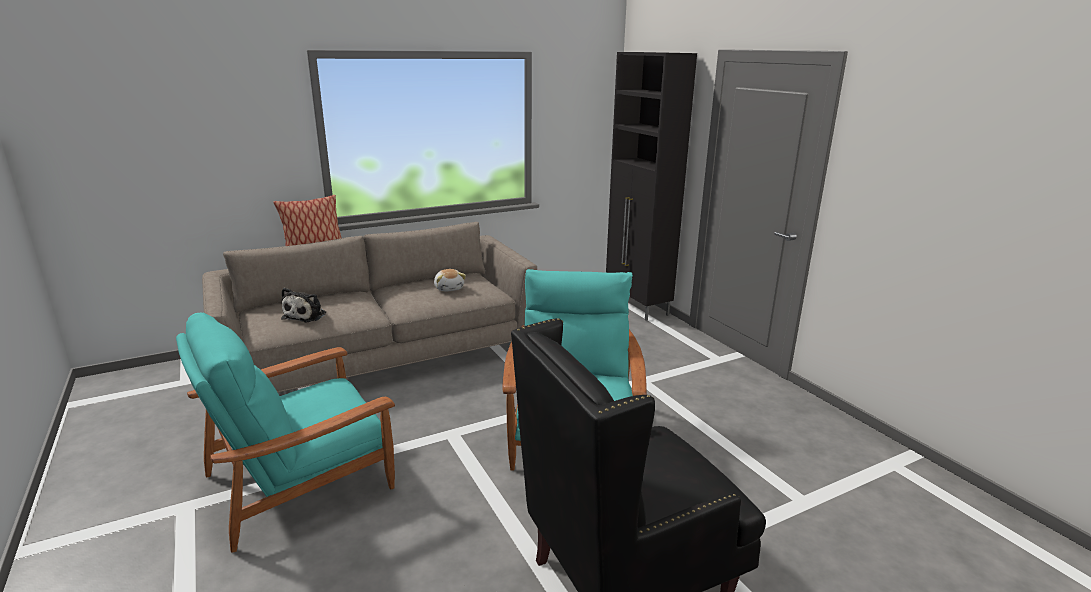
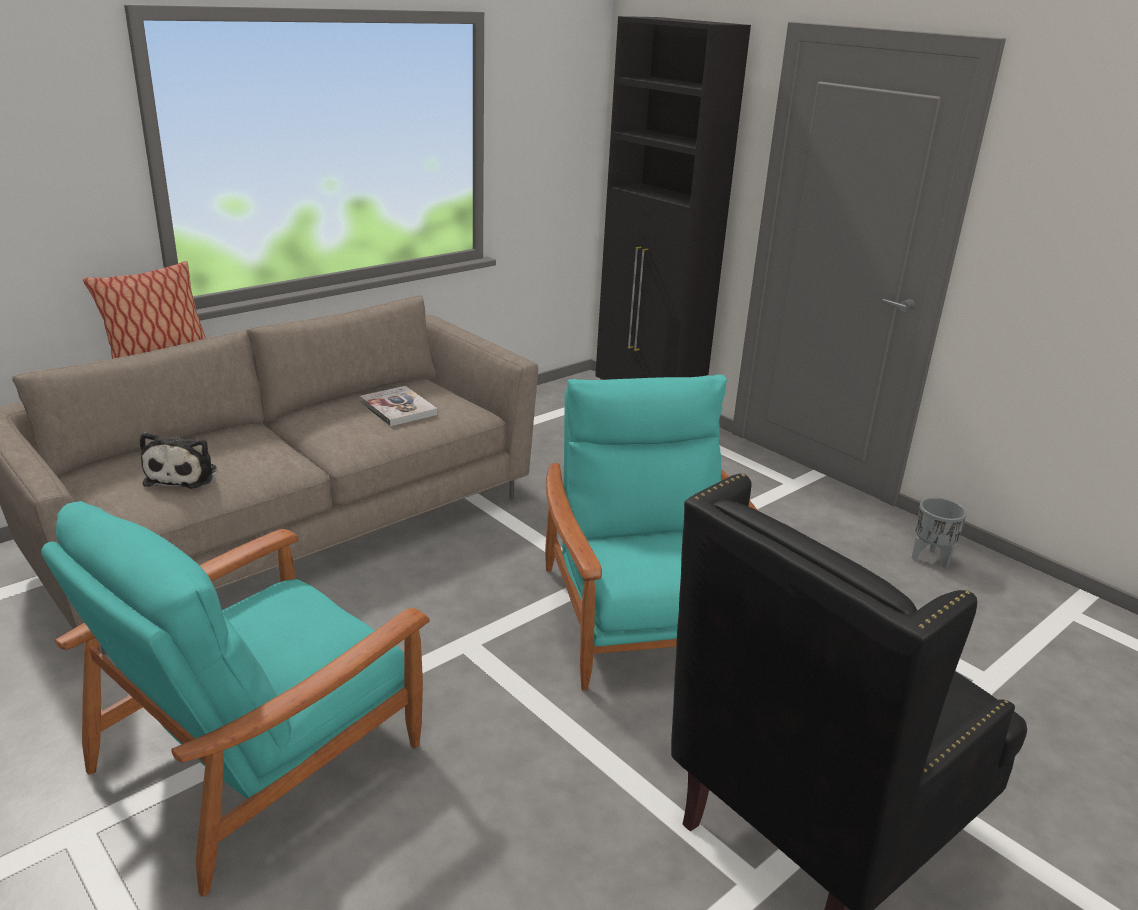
camera: 15 degrees left, 5 degrees up
(449, 288) = (398, 408): plush toy -> book
(798, 416) = (930, 558): none -> grey planter

